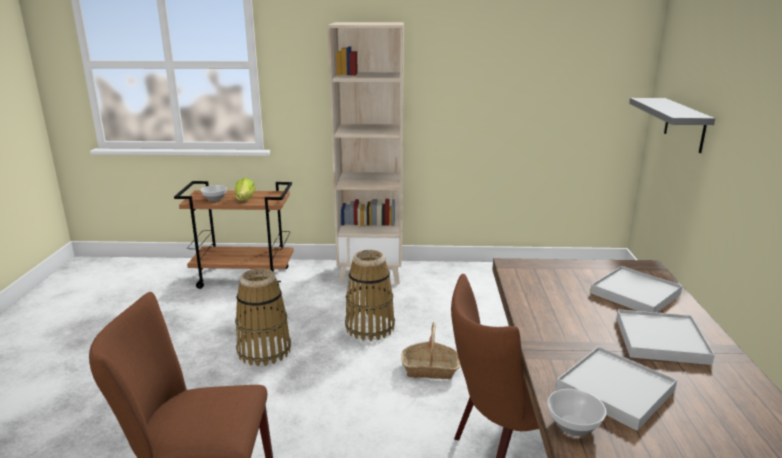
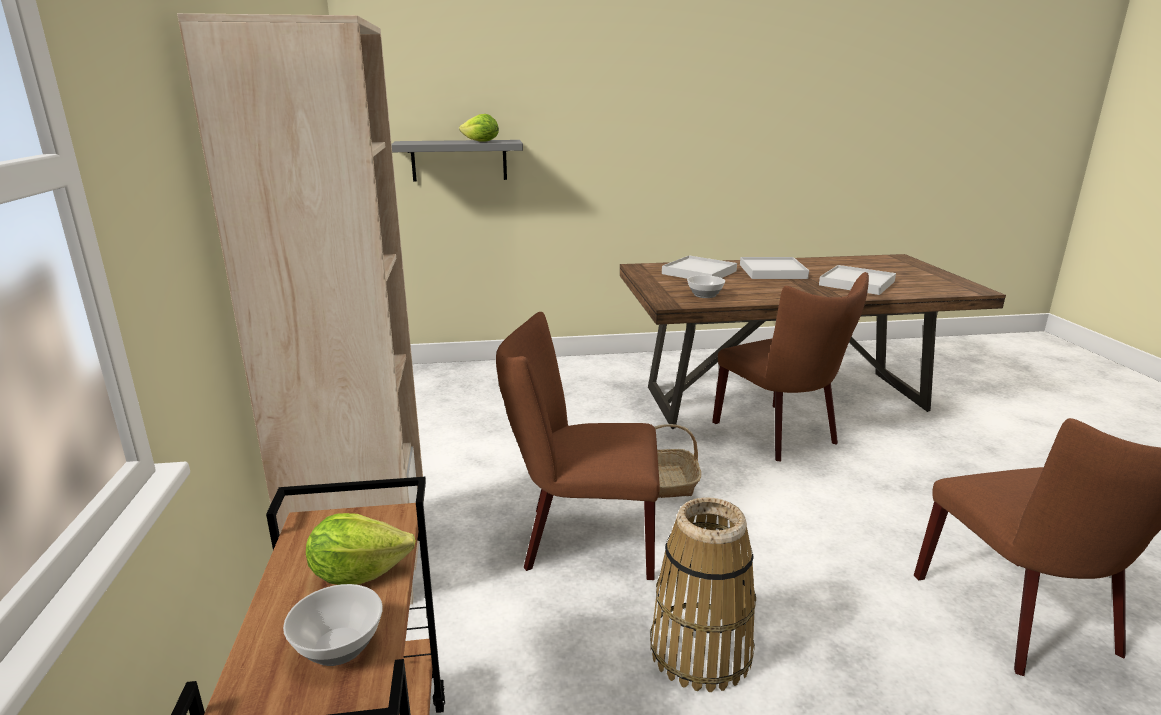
camera: 100 degrees left, 0 degrees up
(370, 327) = (581, 540): basket -> brown chair
(574, 426) = (913, 292): bowl -> bowl (705, 295)
(671, 110) = (481, 142): none -> lettuce

